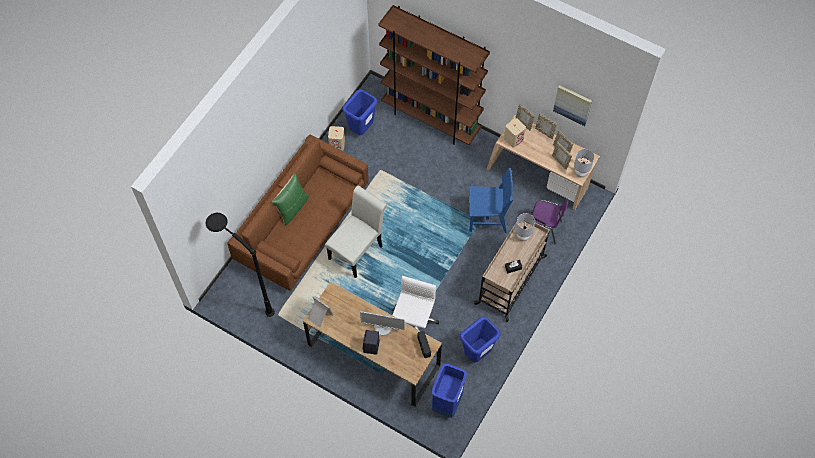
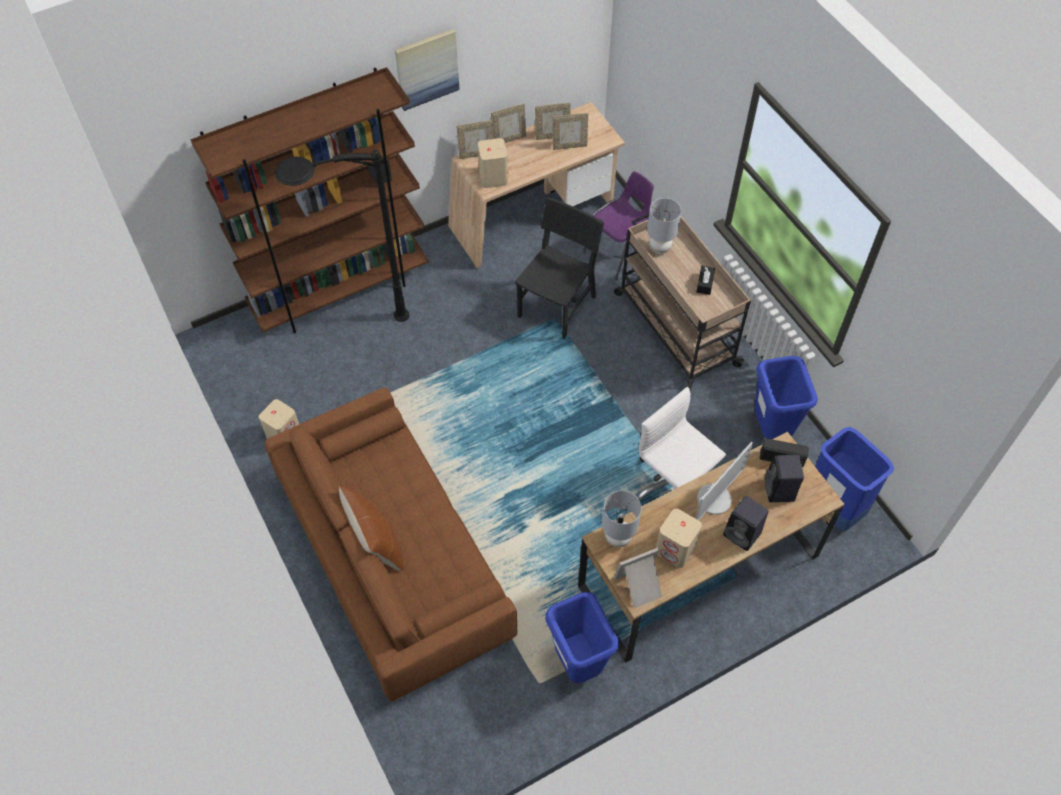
camera: 60 degrees left, 5 degrees down
(247, 295) = (470, 717): black floor lamp -> black floor lamp (354, 330)
(292, 208) = (376, 544): green pillow -> brown pillow
(346, 322) = (675, 549): none -> beige speaker
(358, 250) = (497, 500): white chair -> none
(361, 129) = (284, 389): blue trash can -> blue trash can (578, 663)
(405, 353) = (780, 491): none -> black speaker
(487, 218) = (557, 306): blue chair -> black chair
(572, 104) = (532, 47): picture -> picture (427, 68)
(581, 173) = (604, 133): grey table lamp -> grey table lamp (618, 537)

